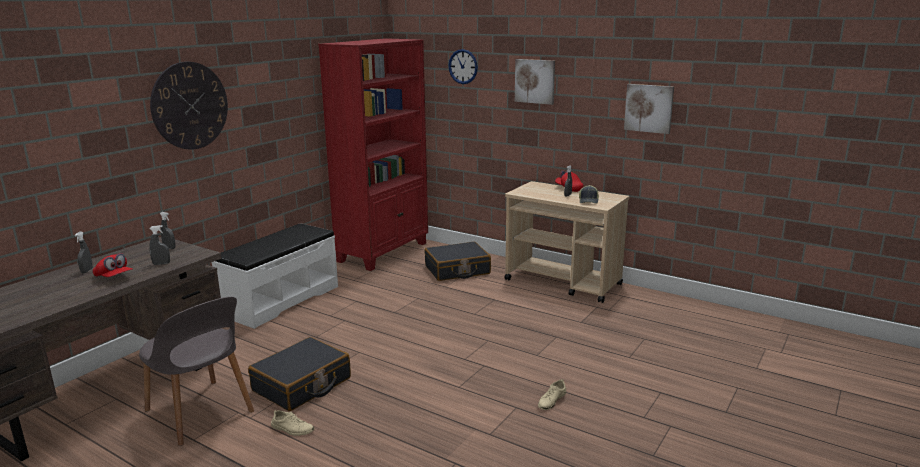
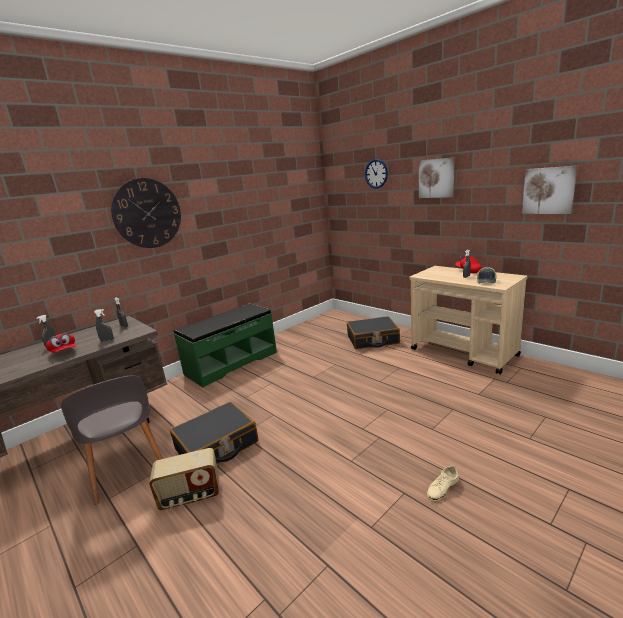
camera: 15 degrees right, 0 degrees up
(280, 300) = (231, 363): white bench -> green bench
(292, 429) = (190, 496): beige shoe -> radio
(384, 252) = (319, 324): red bookcase -> none

